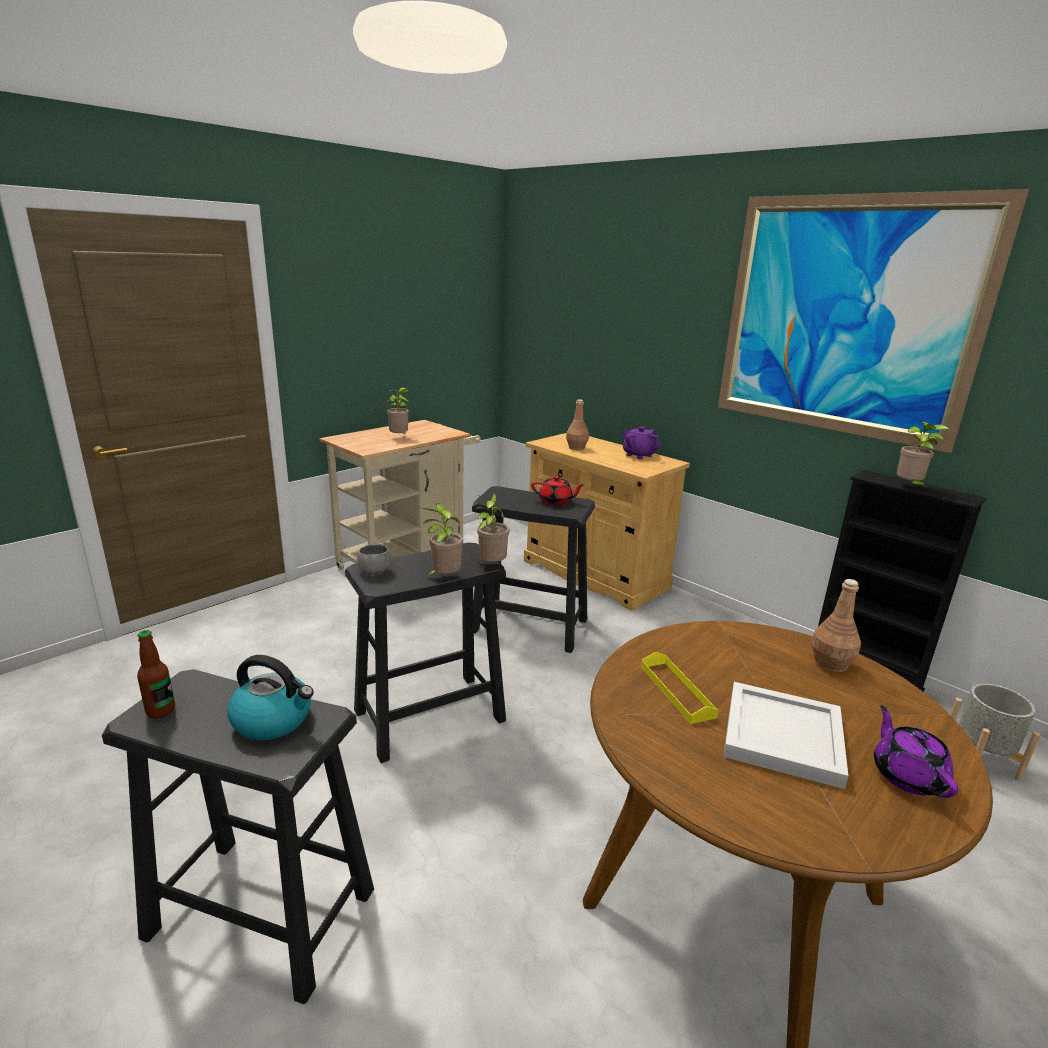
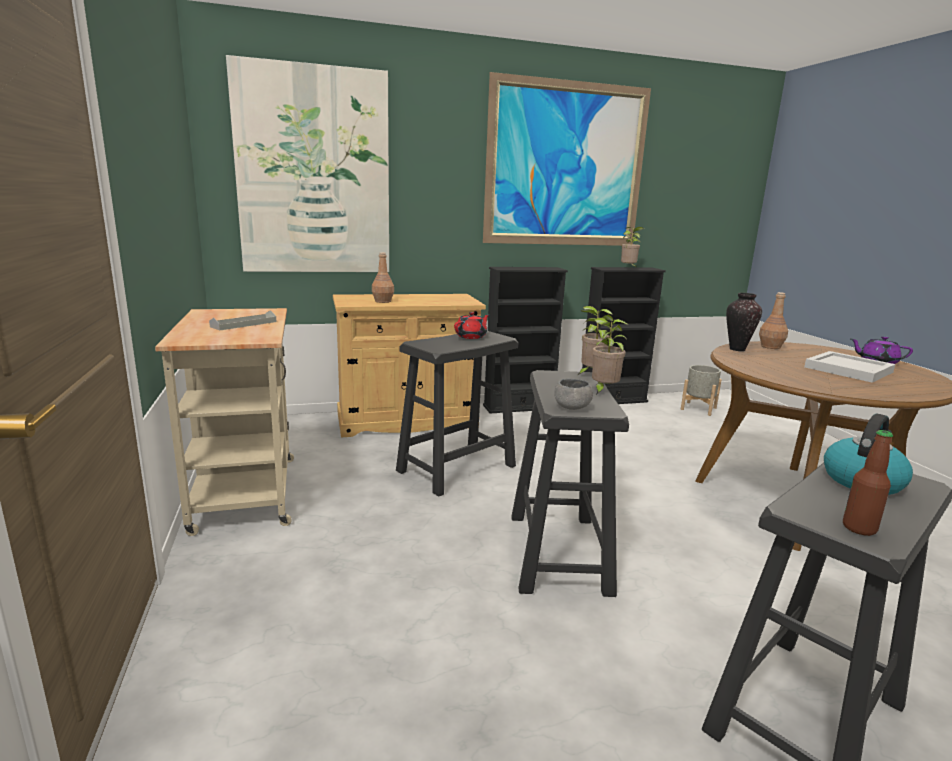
camera: 60 degrees left, 5 degrees down
(399, 438) = (244, 324): potted plant -> grey tray
(573, 314) = (314, 172): none -> picture
(638, 455) = (431, 296): purple teapot -> none
(677, 691) = (802, 375): yellow tray -> none
(722, 617) = (519, 407): none -> black bookcase
(757, 637) = (737, 349): none -> vase

